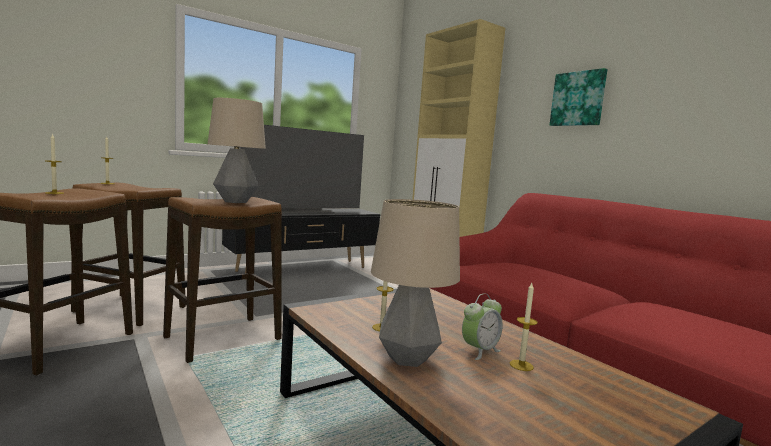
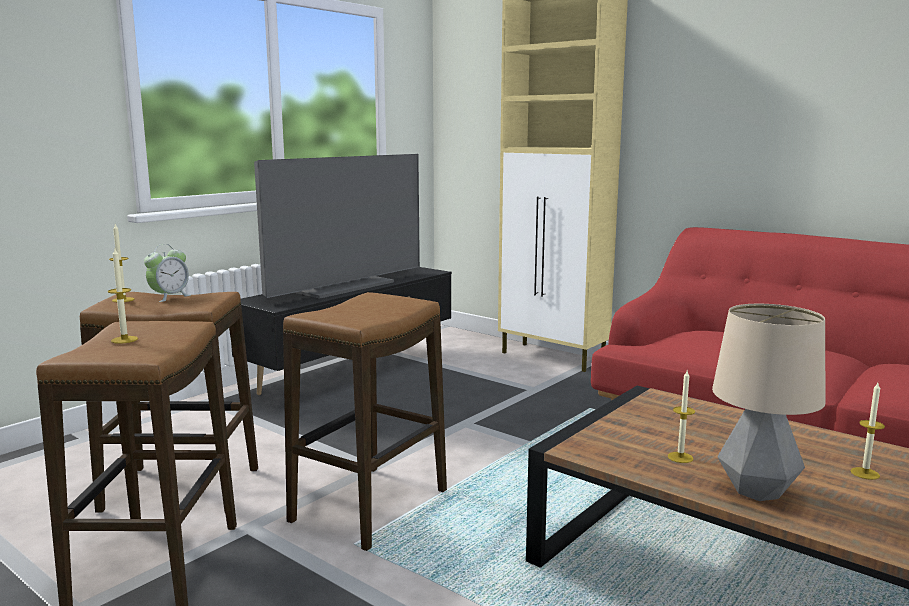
camera: 15 degrees left, 5 degrees up
(235, 201) = (382, 309): table lamp -> none
(479, 351) = (809, 465): alarm clock -> alarm clock (169, 297)
(578, 99) = (751, 96): picture -> none

